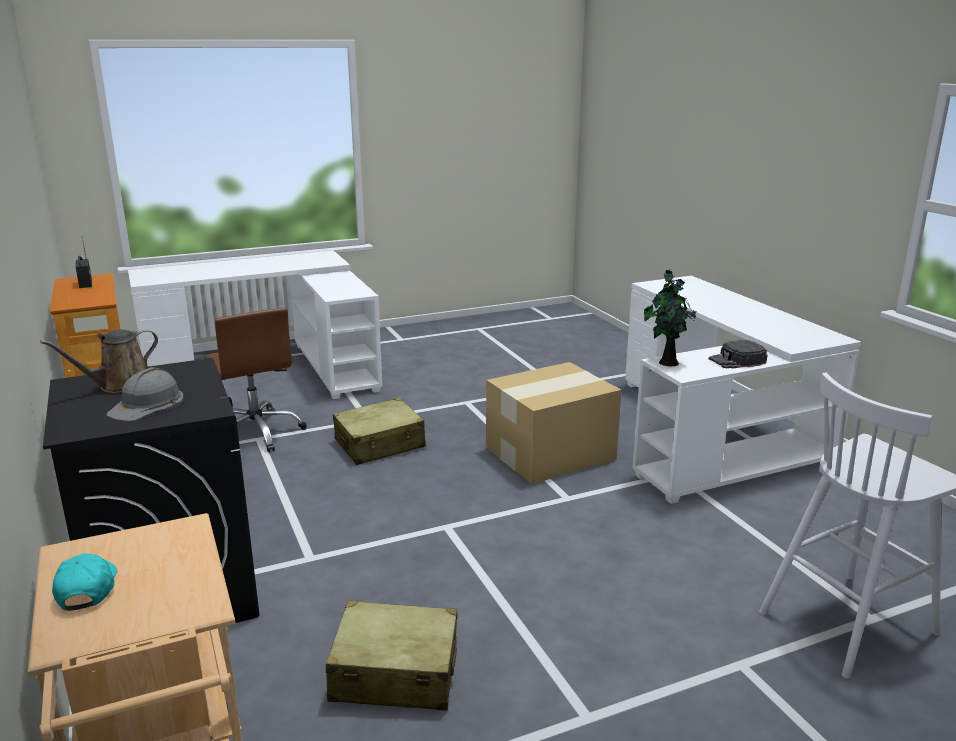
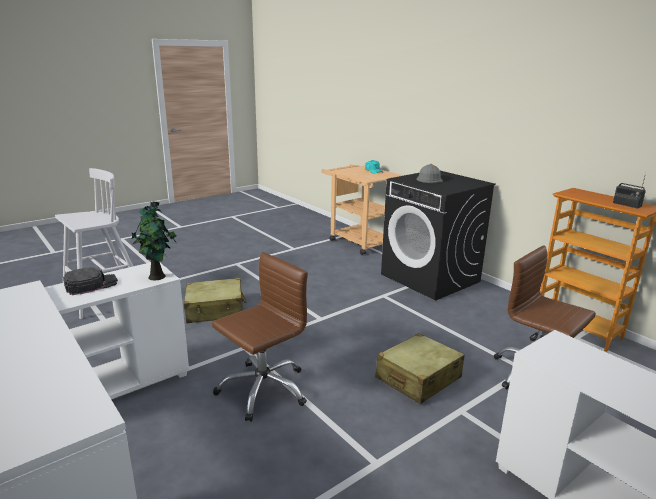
camera: 165 degrees right, 0 degrees up
(120, 385) = (458, 183): brown watering can -> none
(395, 673) = (311, 266): beige suitcase -> beige suitcase (215, 310)
(548, 453) = (263, 389): cardboard box -> brown office chair

